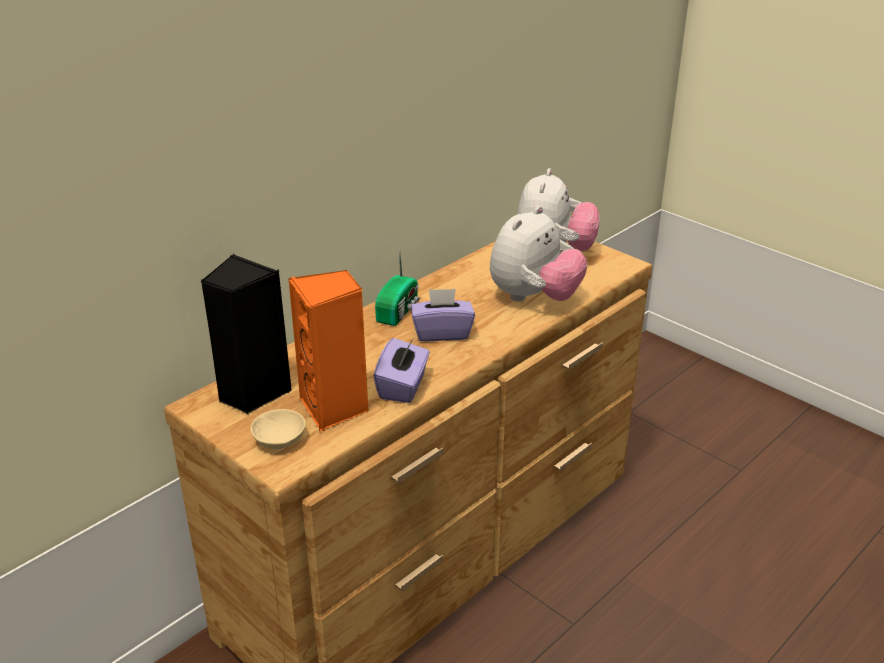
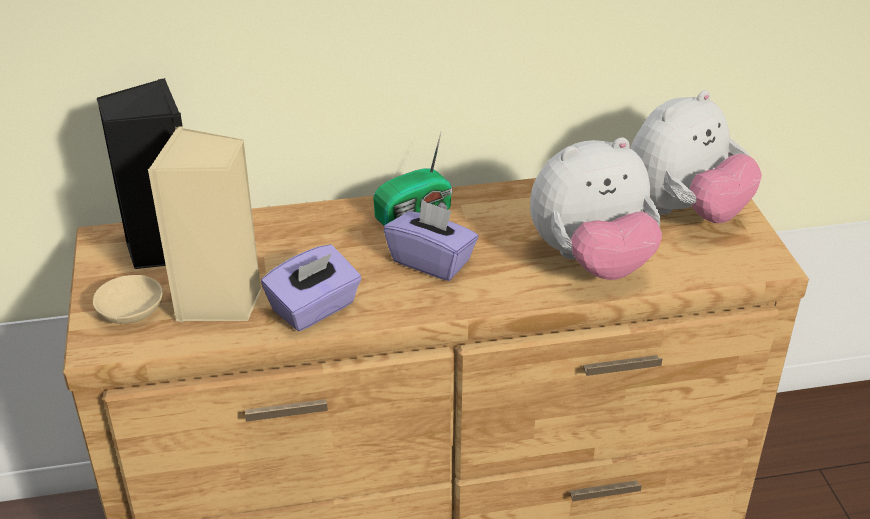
camera: 35 degrees right, 5 degrees up
(335, 408) = (220, 302): orange speaker -> beige speaker

